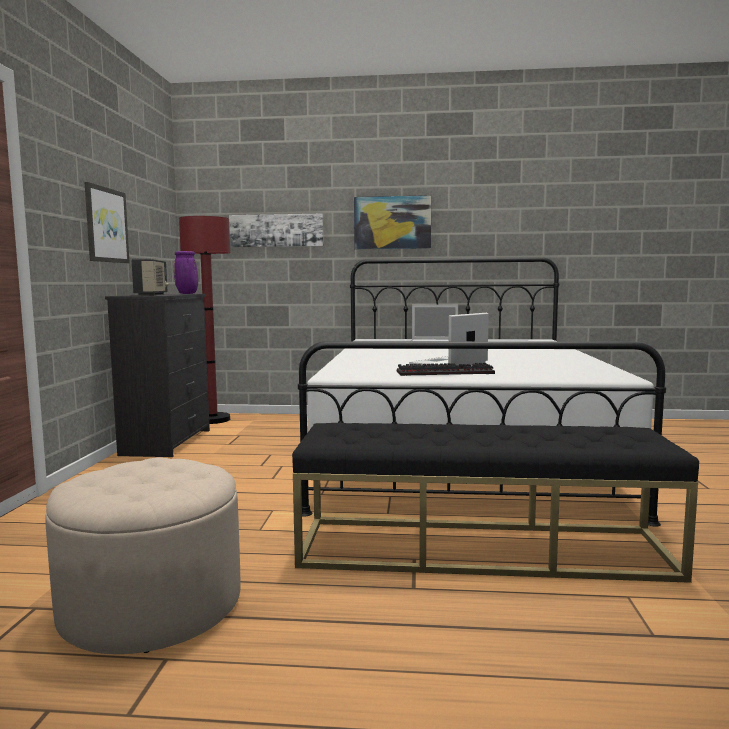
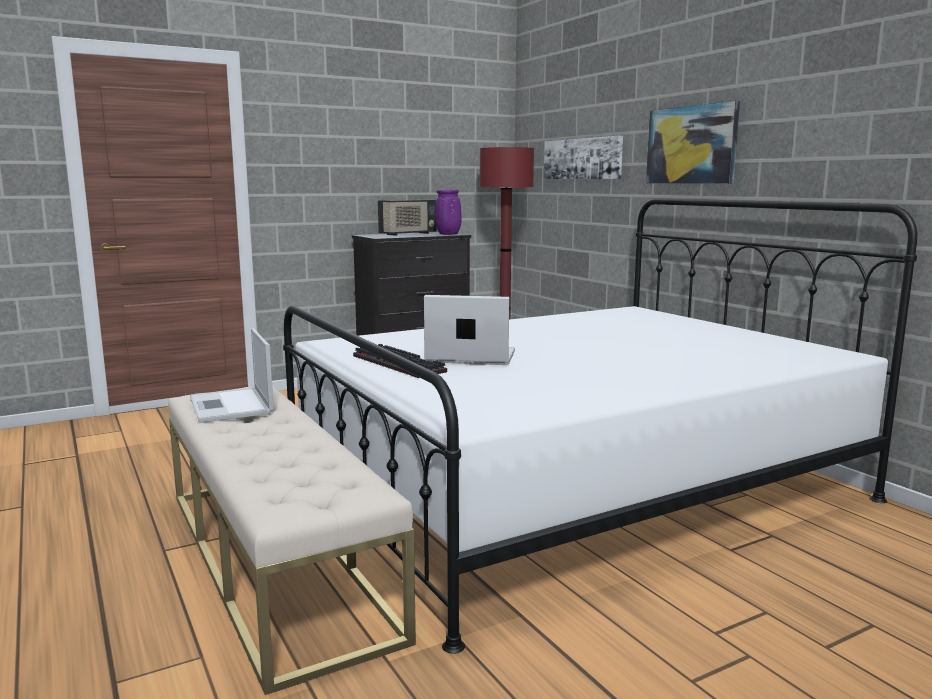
camera: 55 degrees right, 5 degrees up
(106, 225) = (367, 167): picture -> none
(152, 605) = (92, 480): beige ottoman -> none
(434, 343) = (661, 329): laptop -> laptop (232, 406)
(481, 548) = (274, 559): black bench -> beige bench

